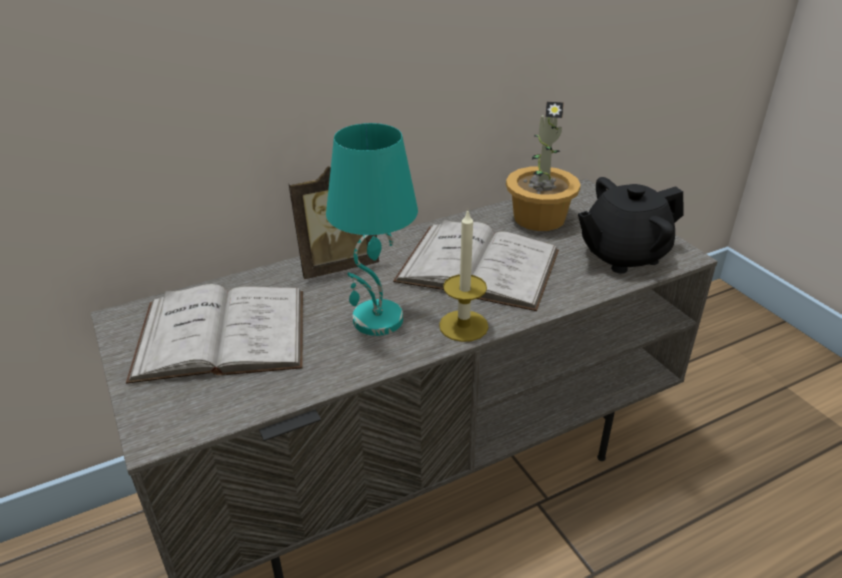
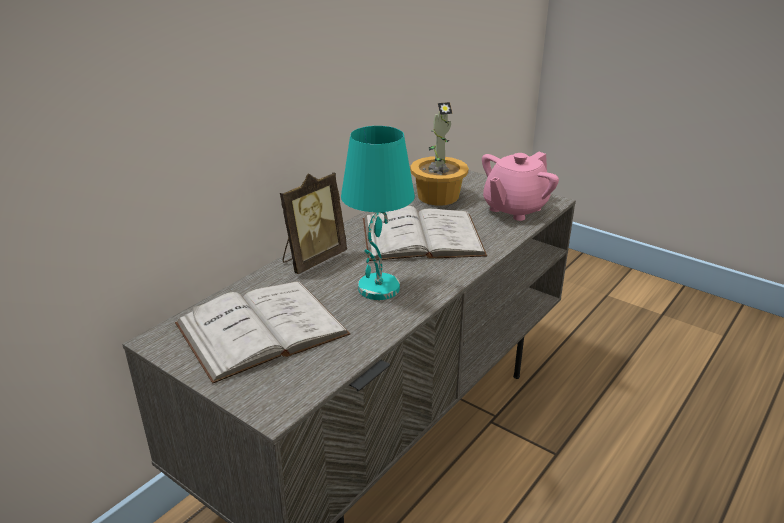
camera: 25 degrees left, 5 degrees down
(463, 326) = (445, 277): candle -> none
(622, 255) = (514, 209): black teapot -> pink teapot

